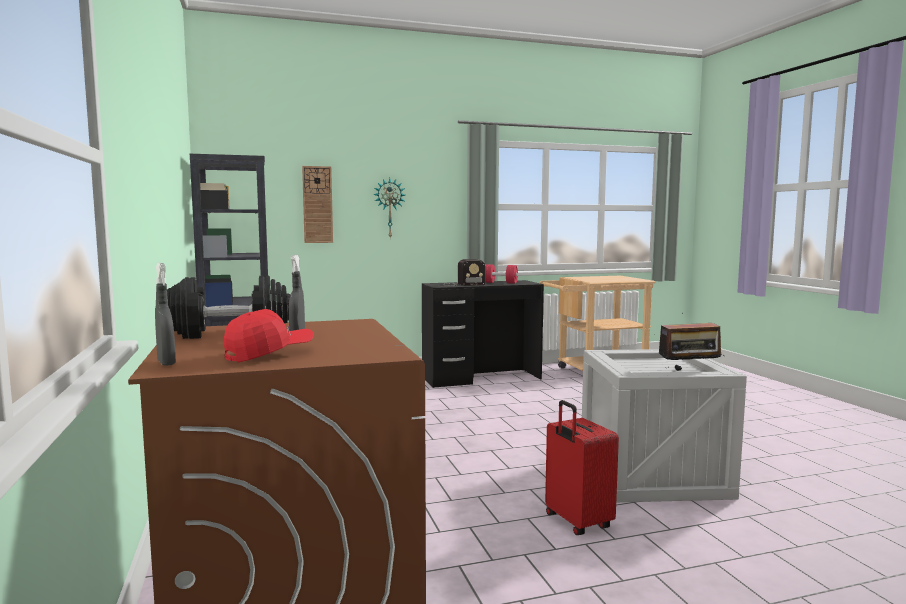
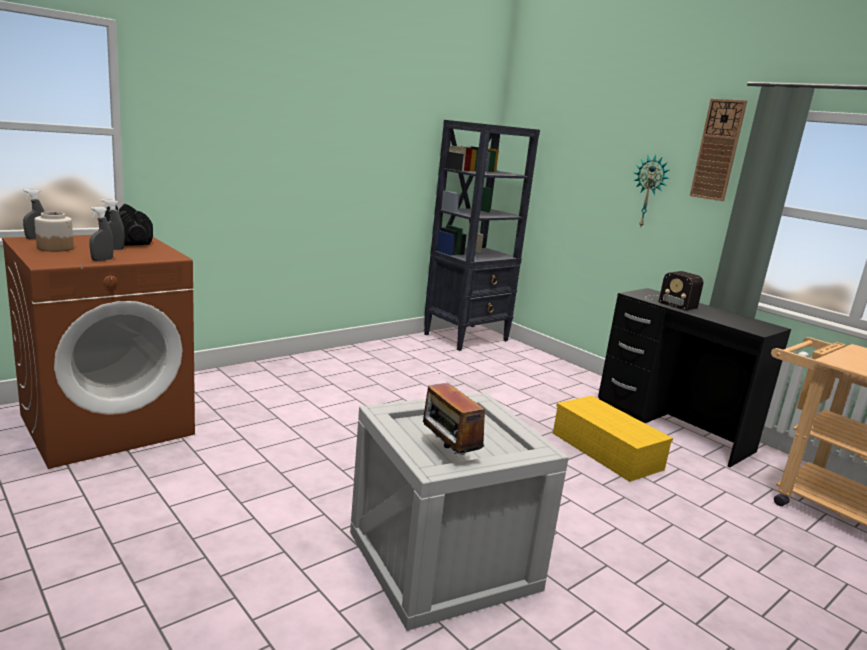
camera: 65 degrees right, 10 degrees up
(269, 354) = (55, 248): red cap -> jar
(317, 204) = (582, 177): wall clock -> wall clock (718, 150)
(371, 338) = (102, 260): none -> grey spray bottle
(500, 283) = (724, 317): red dumbbell -> none
(508, 400) = (608, 451): none -> yellow storage box
(576, 522) = (295, 511): red suitcase -> none

